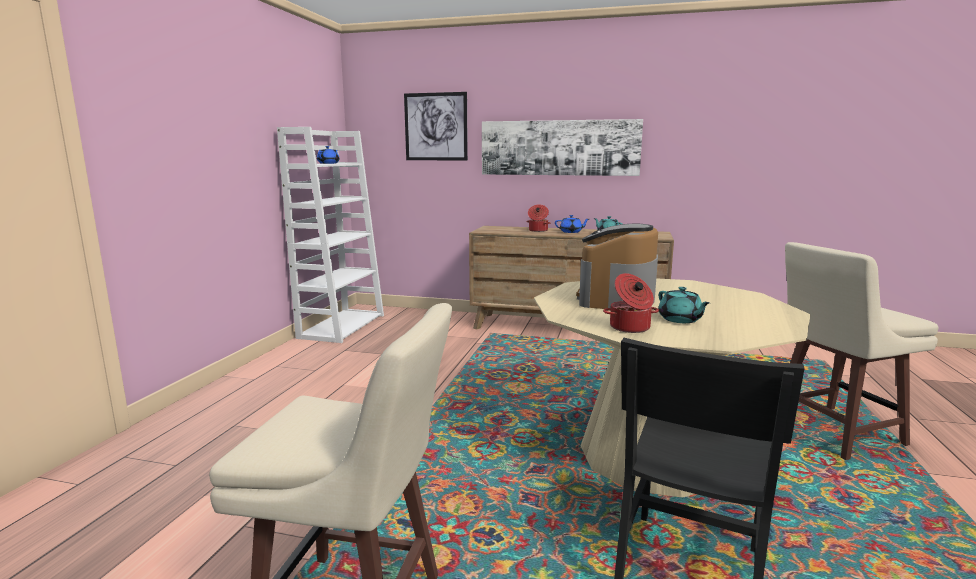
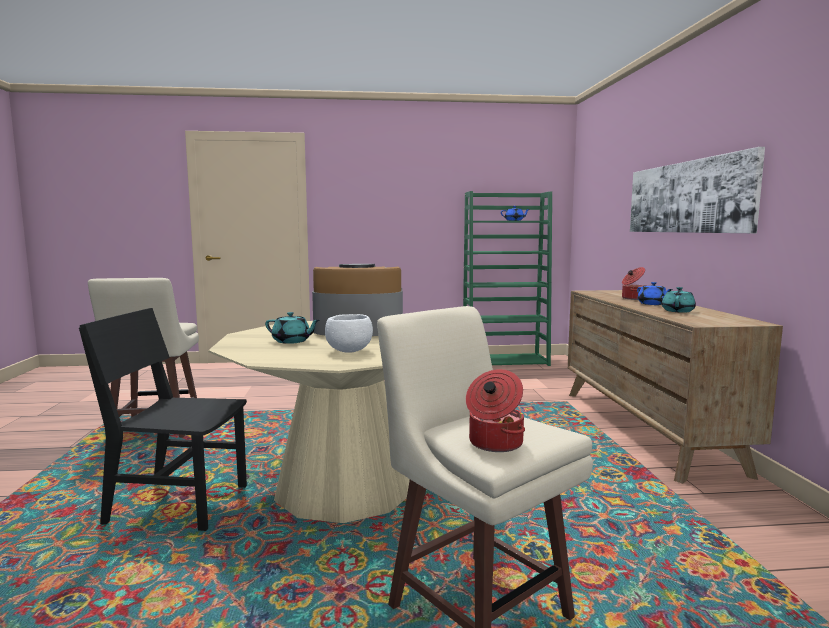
camera: 70 degrees right, 5 degrees down
(342, 326) = (505, 361): white bookcase -> green bookcase
(436, 127) = (612, 182): picture -> none
(630, 328) = (263, 334): cooking pot -> cooking pot (494, 443)
(680, 320) = (292, 341): turquoise teapot -> turquoise teapot turned 120 degrees counterclockwise
(731, 306) = (349, 351): none -> white bowl

